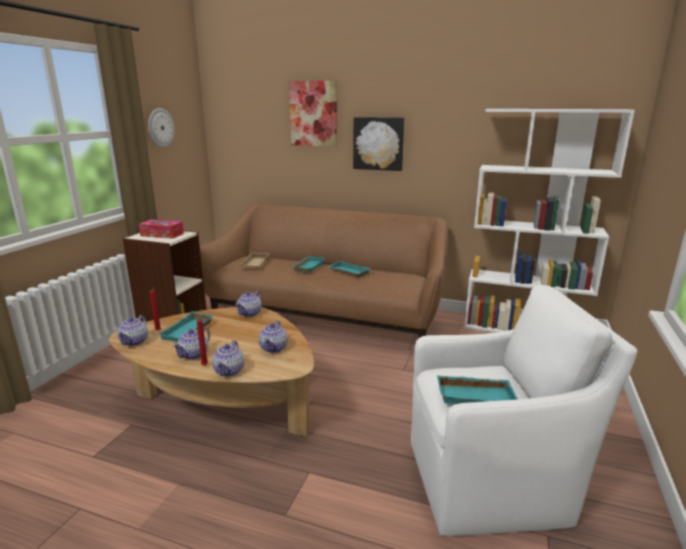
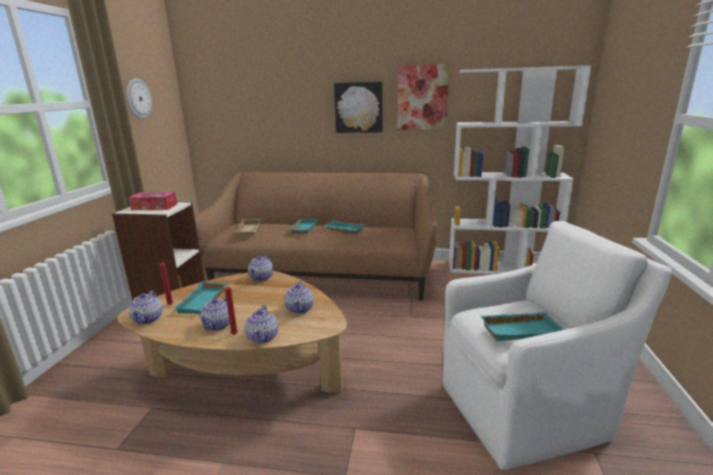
camera: 10 degrees left, 0 degrees up
(313, 114) = (293, 81): picture -> picture (422, 97)

